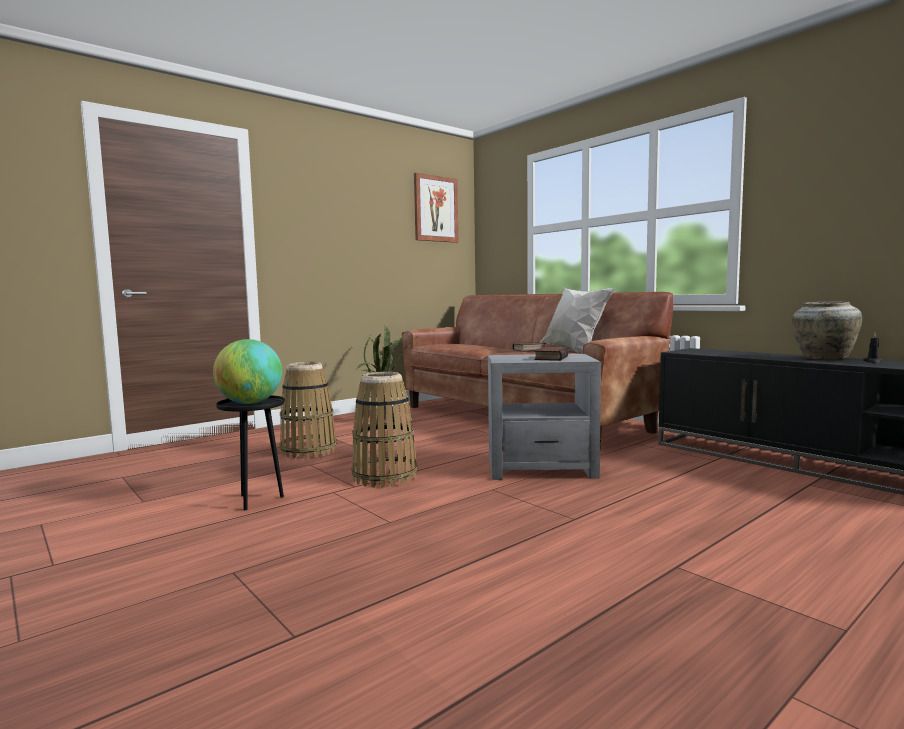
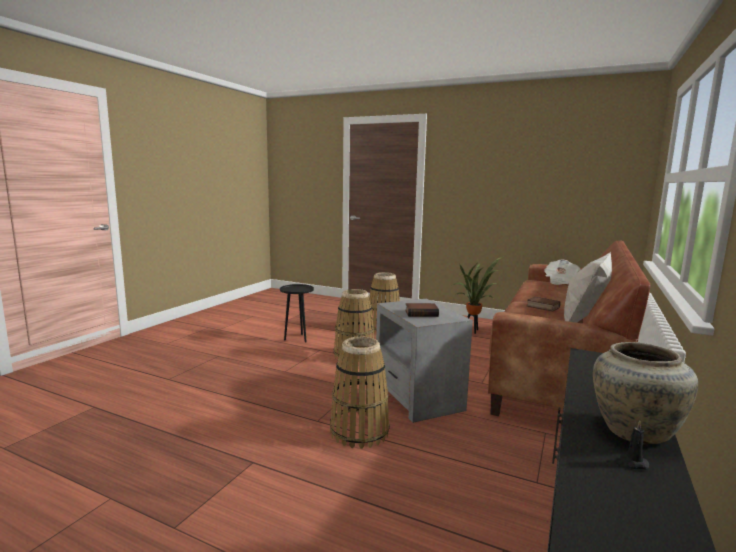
camera: 65 degrees right, 5 degrees up
(250, 403) = (298, 289): globe -> none
(435, 209) = (598, 152): picture -> none
(448, 341) = (560, 281): none -> newspaper
(612, 502) = (359, 432): none -> basket

